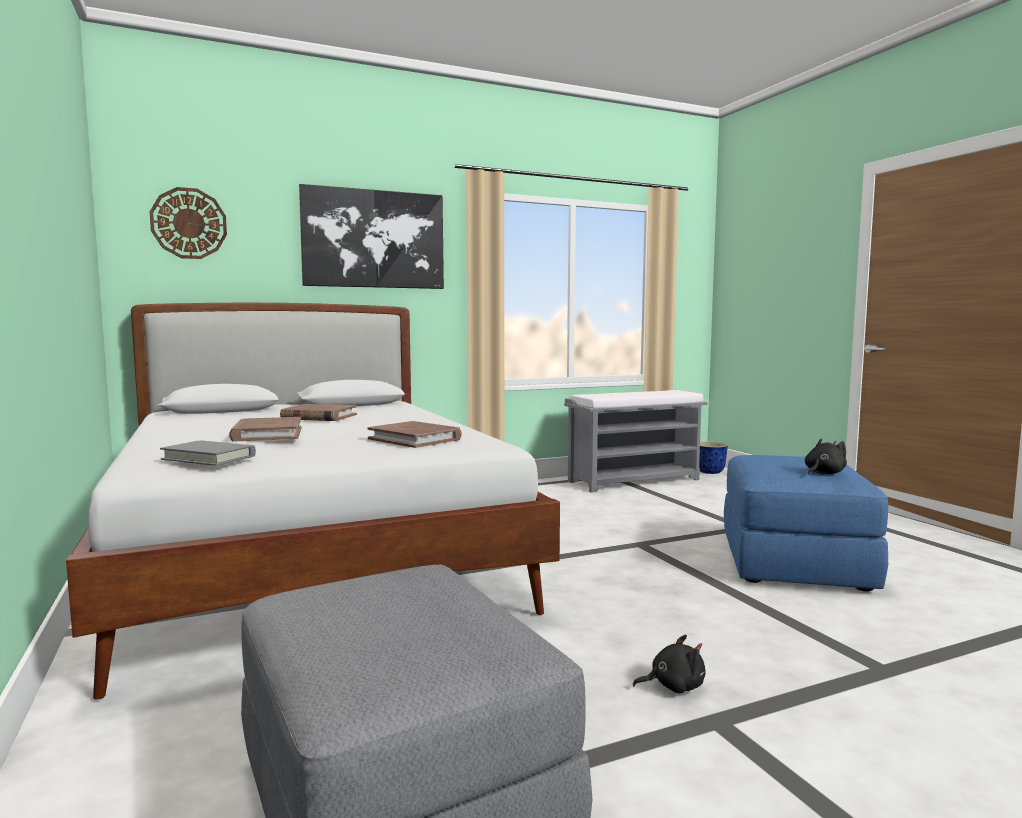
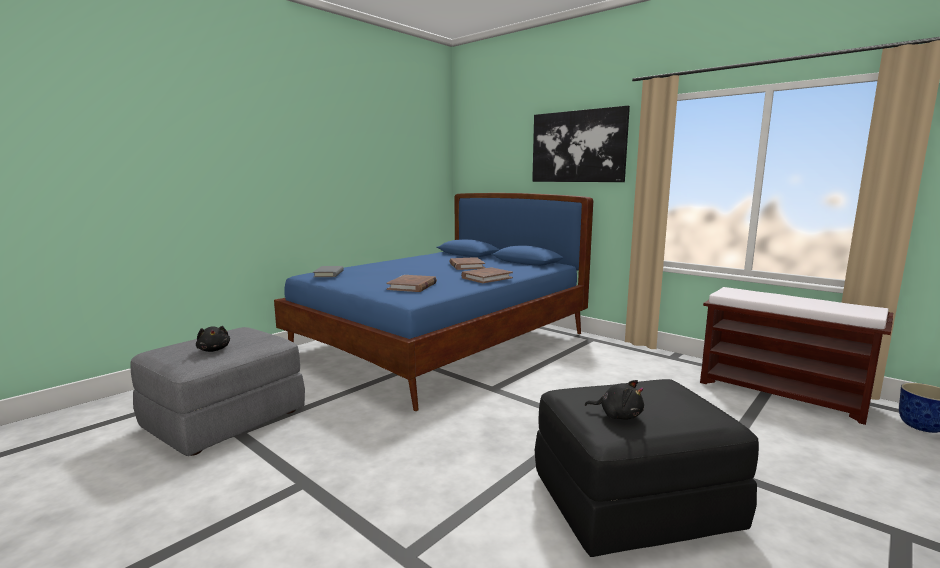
camera: 65 degrees right, 5 degrees up
(189, 223) = (485, 147): wall clock -> none
(267, 434) = (392, 269): brown book -> brown book (486, 278)
(311, 560) = (444, 344): white bed -> blue bed
(634, 480) = (782, 393): grey bench -> brown bench
(673, 686) = (341, 465): black plush toy -> black plush toy (214, 350)
(792, 562) = (633, 502): blue ottoman -> black ottoman

